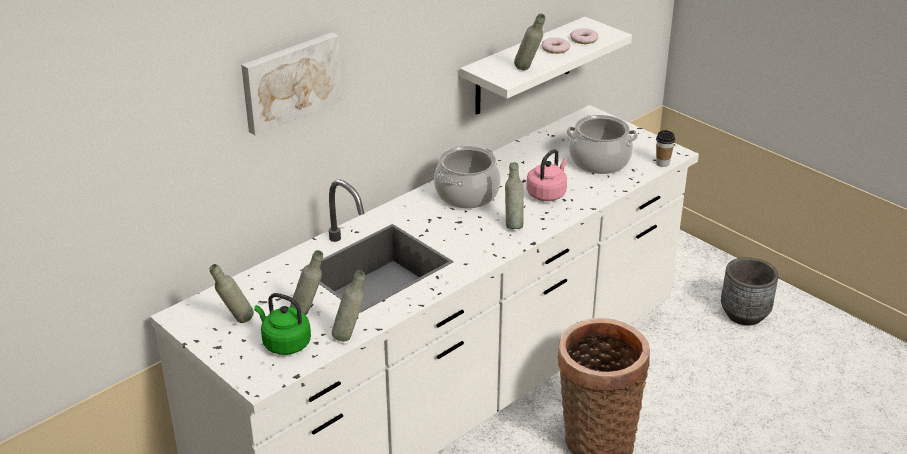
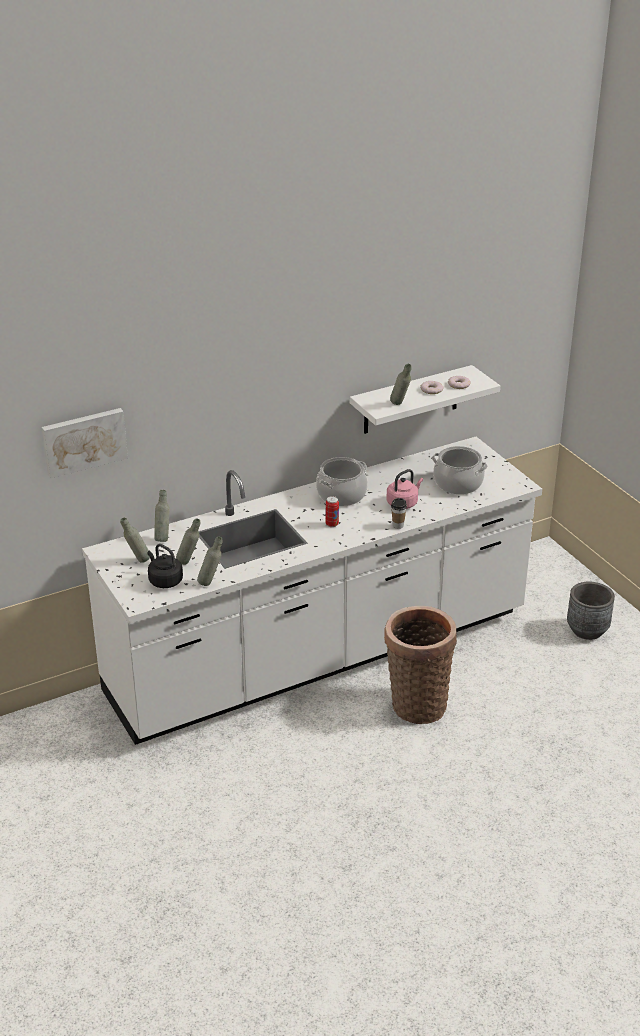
camera: 15 degrees right, 0 degrees up
(284, 343) = (164, 581): green kettle -> black kettle
(290, 81) = (202, 395): picture -> picture (84, 441)
(473, 233) = (332, 524): none -> can
(513, 224) = (365, 522): grey bottle -> grey bottle (163, 538)
(662, 163) = (507, 492): cup -> cup (398, 525)

